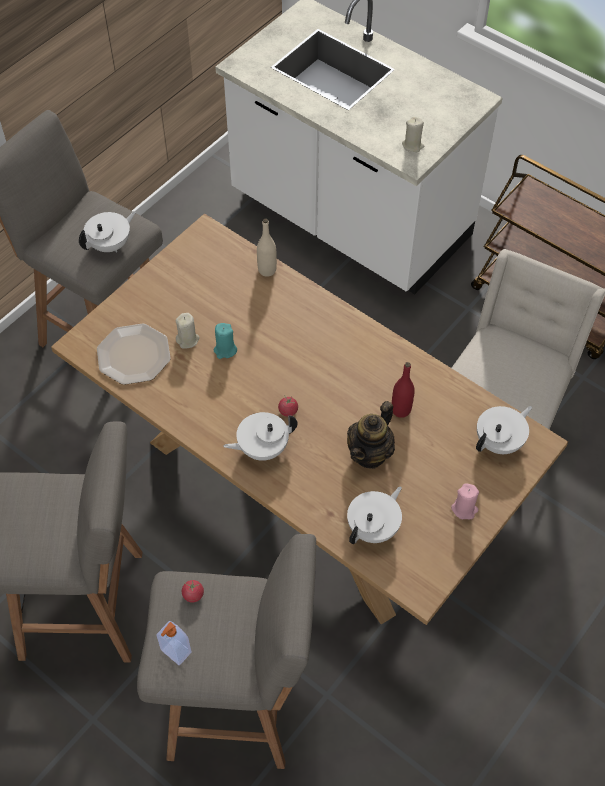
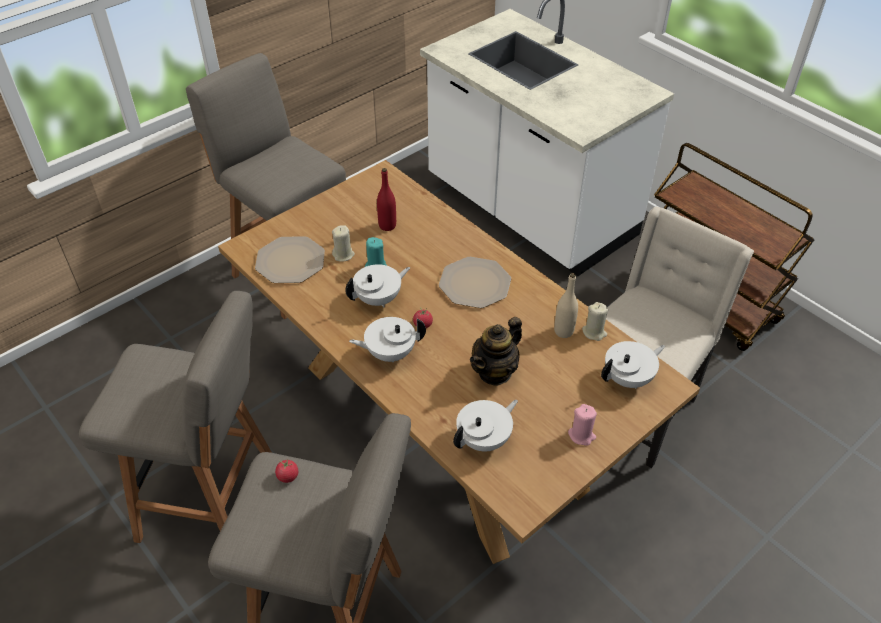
camera: 10 degrees right, 10 degrees down
(111, 245) = (296, 175): white teapot -> white teapot (379, 299)
(175, 652) = (254, 528): soap dispenser -> none
(267, 270) = (431, 208): beige bottle -> beige bottle (563, 331)
(330, 356) = (474, 284): none -> plate
(401, 410) = (533, 337): red bottle -> red bottle (387, 226)
(412, 145) = (584, 120): beige candle -> beige candle (594, 332)

